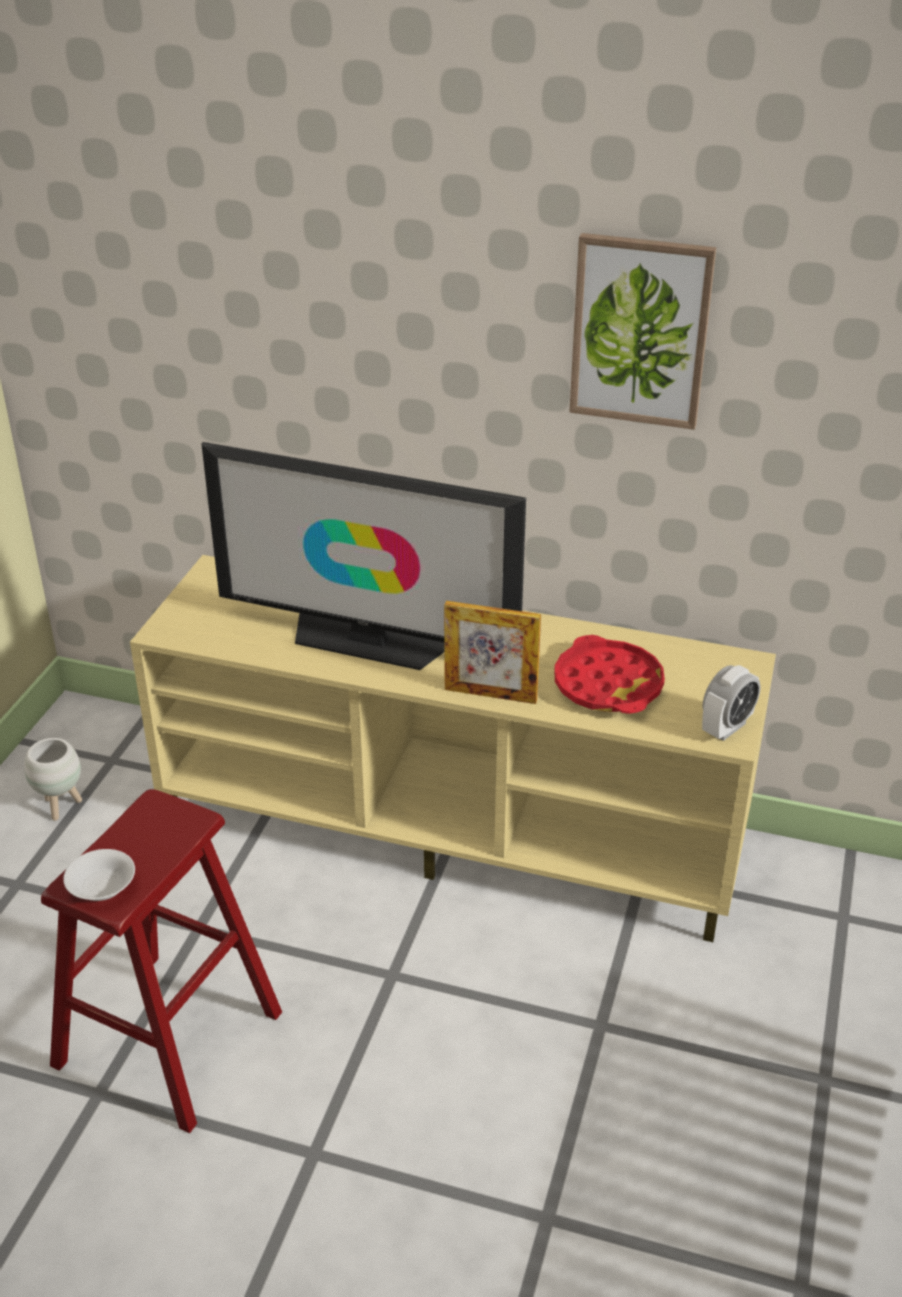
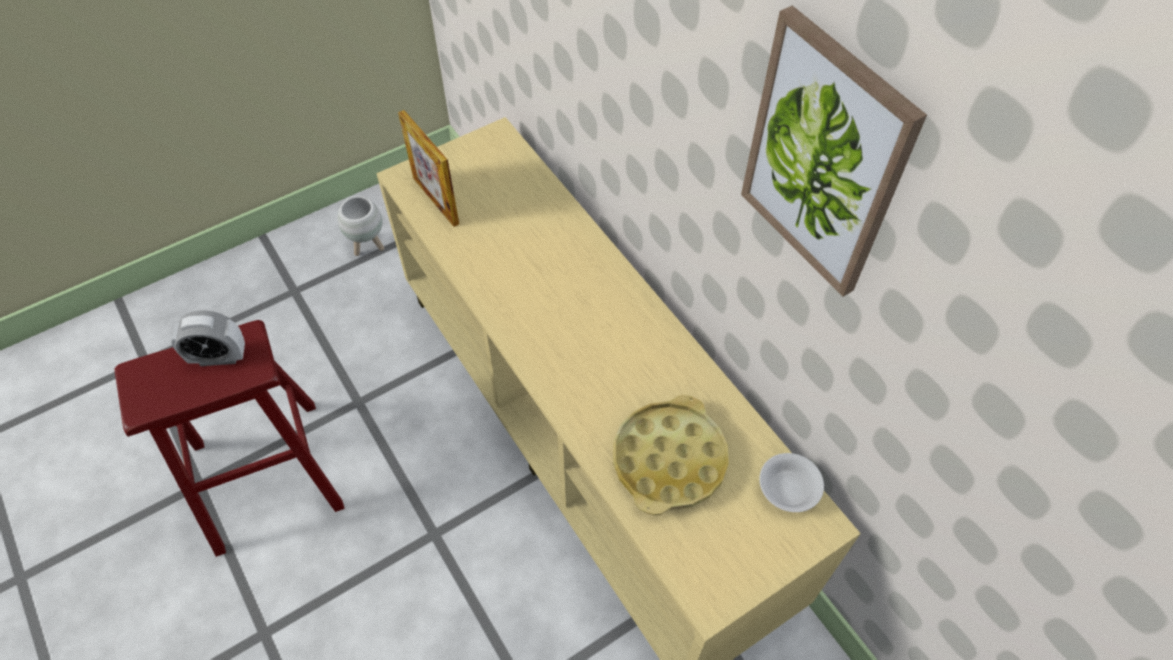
camera: 40 degrees right, 20 degrees up
(102, 888) = (147, 389): white bowl -> white bowl (788, 490)
(368, 641) = (532, 280): television -> none
(490, 694) = (565, 401): picture frame -> picture frame (435, 200)
(608, 685) = (669, 459): red tray -> yellow tray
(726, 728) = (721, 585): alarm clock -> alarm clock (219, 357)

